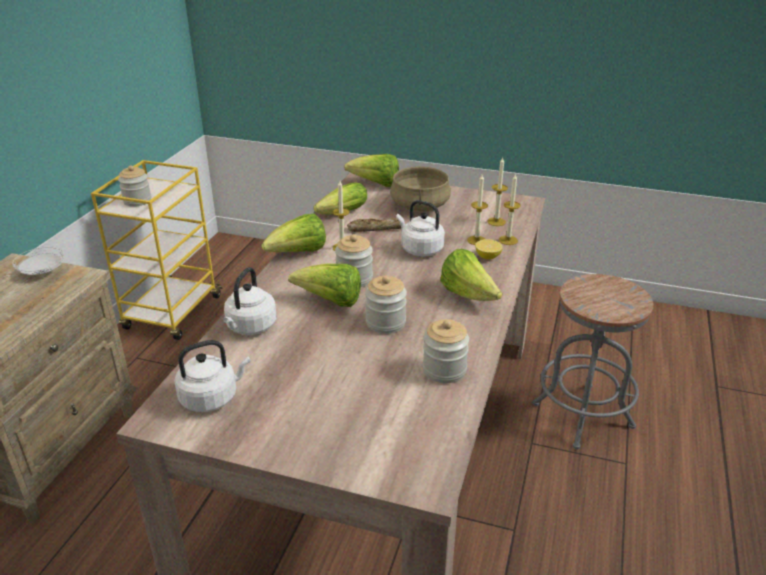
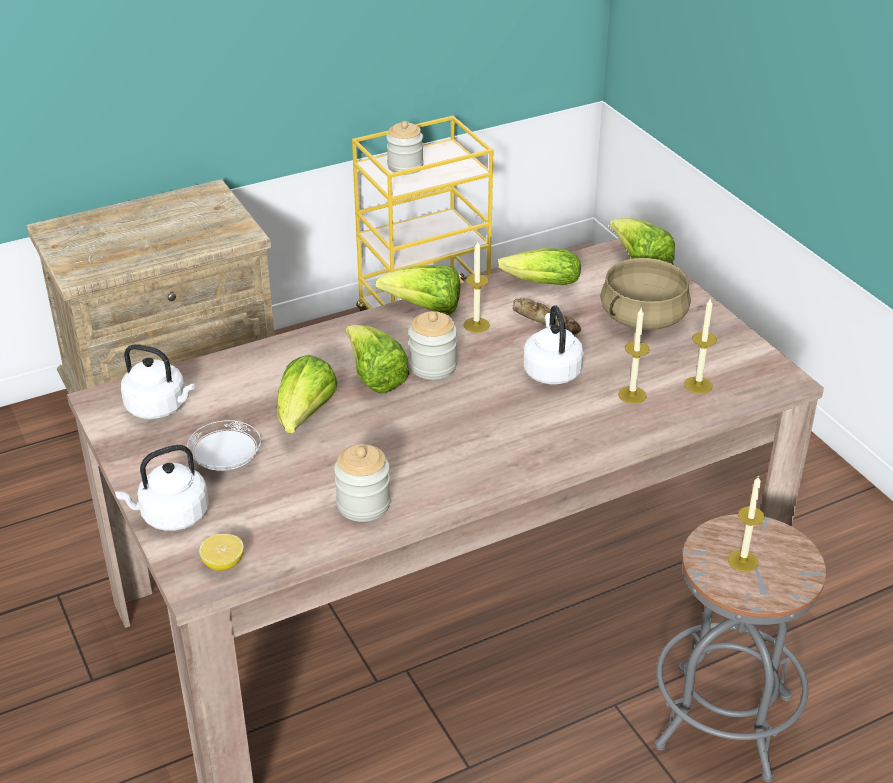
camera: 45 degrees right, 5 degrees up
(42, 272) = (217, 213): white plate -> white plate (225, 461)
(250, 327) = (273, 362): white kettle -> white kettle (171, 516)
(385, 323) = (388, 428): jar -> none
(468, 295) = (512, 449): lettuce -> lettuce (305, 417)
(487, 257) = (609, 420): lemon -> lemon (223, 563)
(508, 240) = (669, 415): candle -> candle (743, 561)

